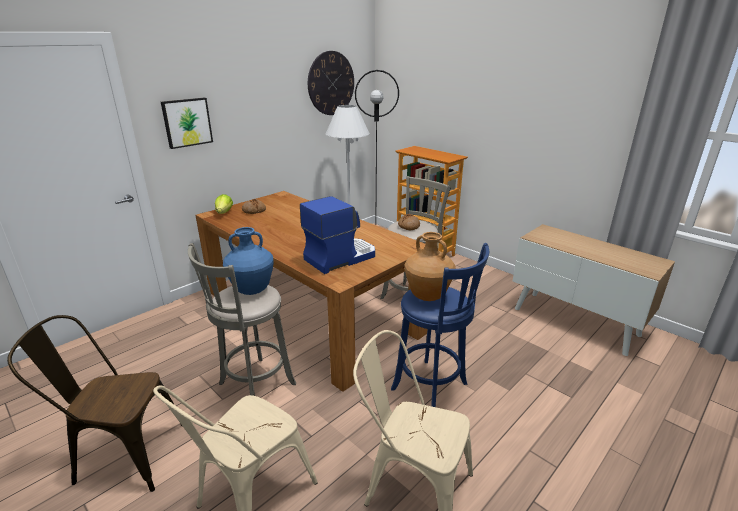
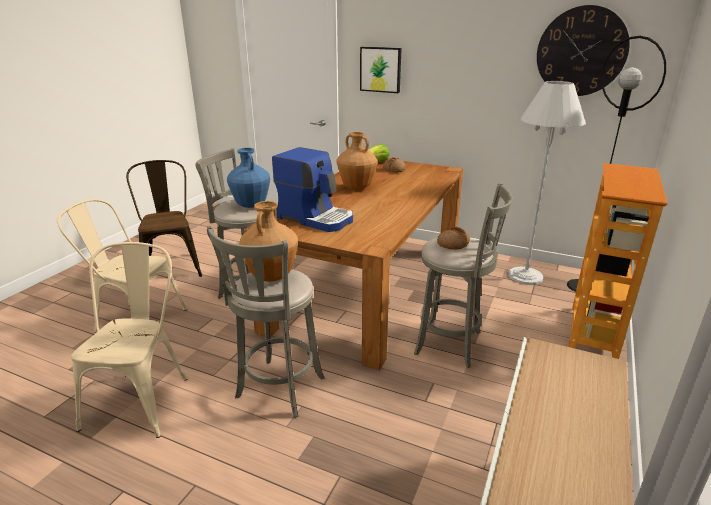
camera: 70 degrees right, 0 degrees up
(283, 231) = (357, 187): none -> brown vase
(432, 388) = (278, 390): blue stool -> grey stool

